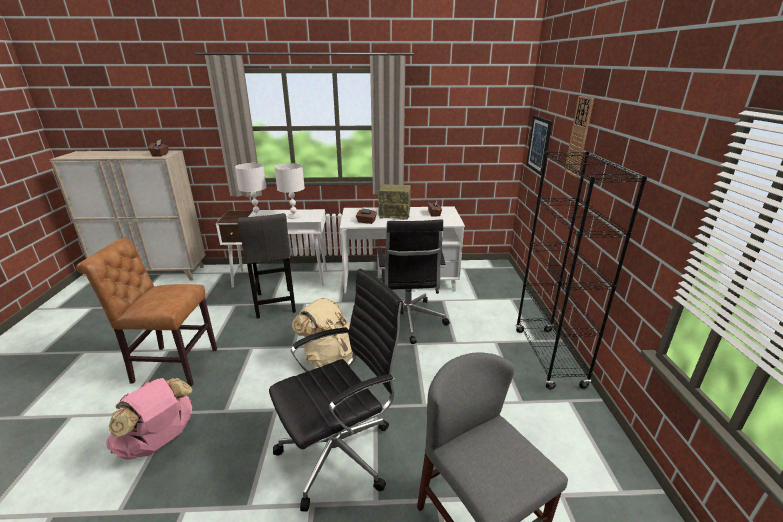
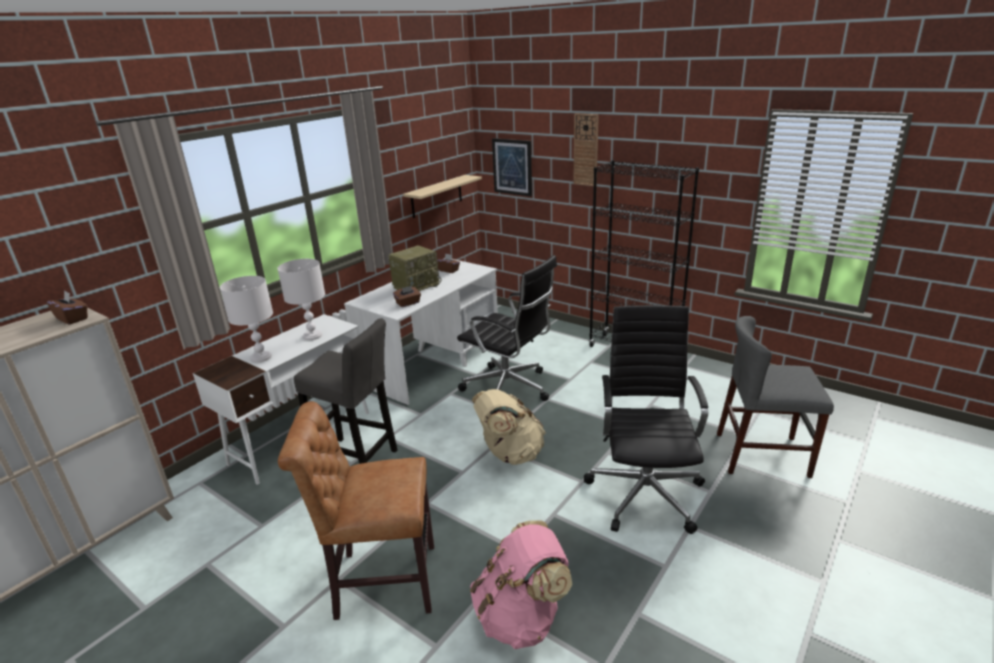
camera: 50 degrees left, 0 degrees up
(171, 365) = (380, 581): brown chair -> brown chair turned 45 degrees clockwise
(467, 155) = (436, 196): none -> beige shelf

